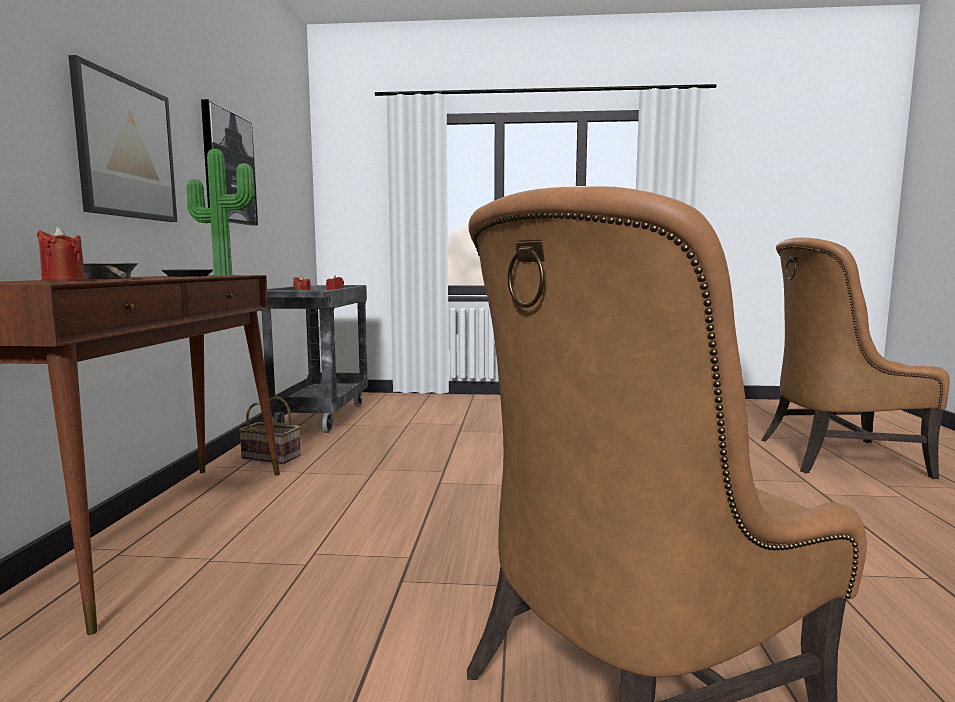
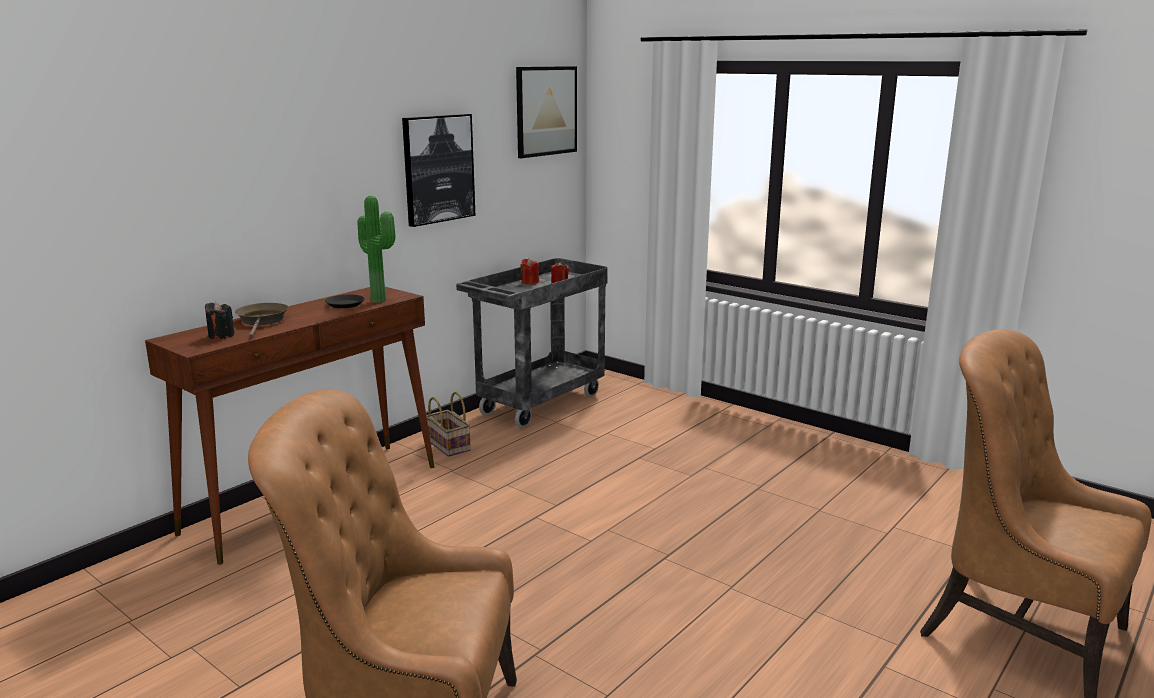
camera: 35 degrees right, 10 degrees up
(64, 280) = (221, 335): red candle -> black candle
(126, 149) = (312, 196): picture -> picture (546, 111)

